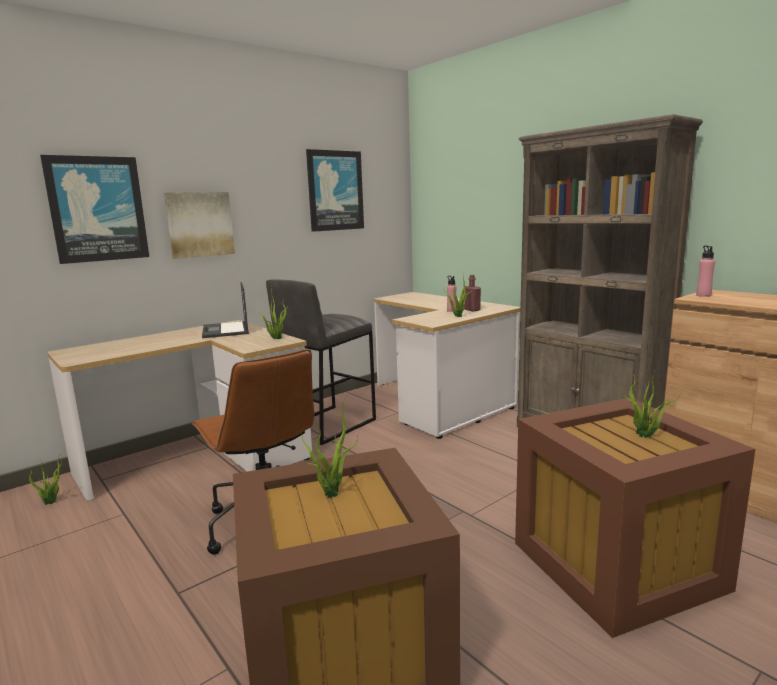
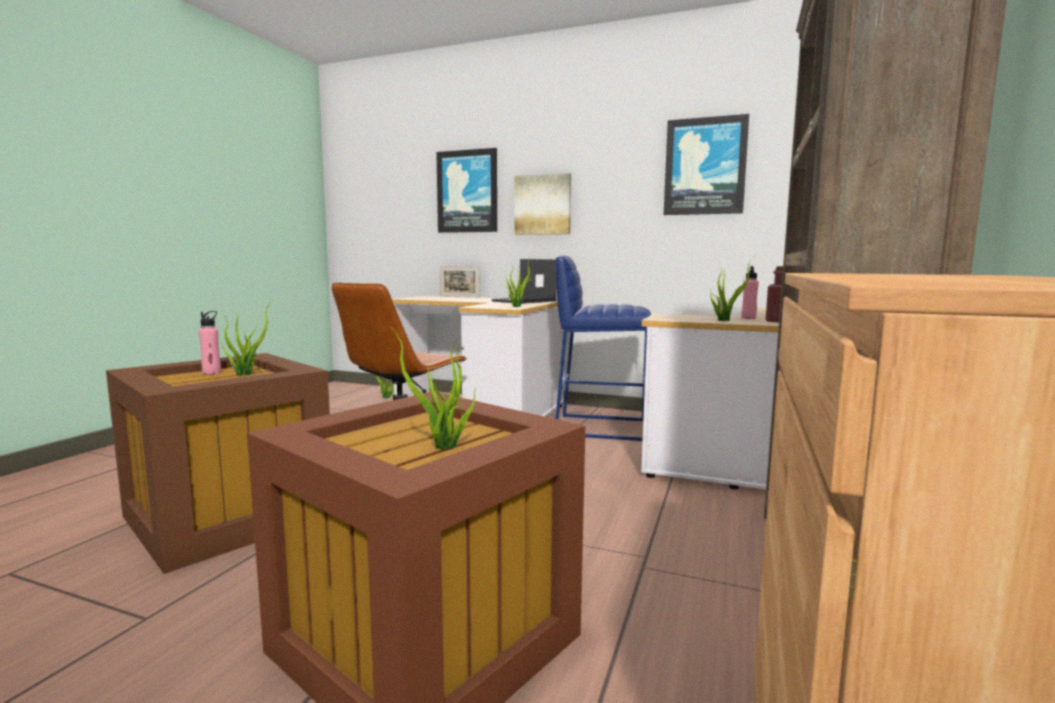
camera: 60 degrees right, 5 degrees down
(113, 341) = (459, 297): none -> picture frame
(327, 424) = (600, 427): grey stool -> blue stool
(703, 295) = (877, 273): pink bottle -> pink bottle (212, 372)

